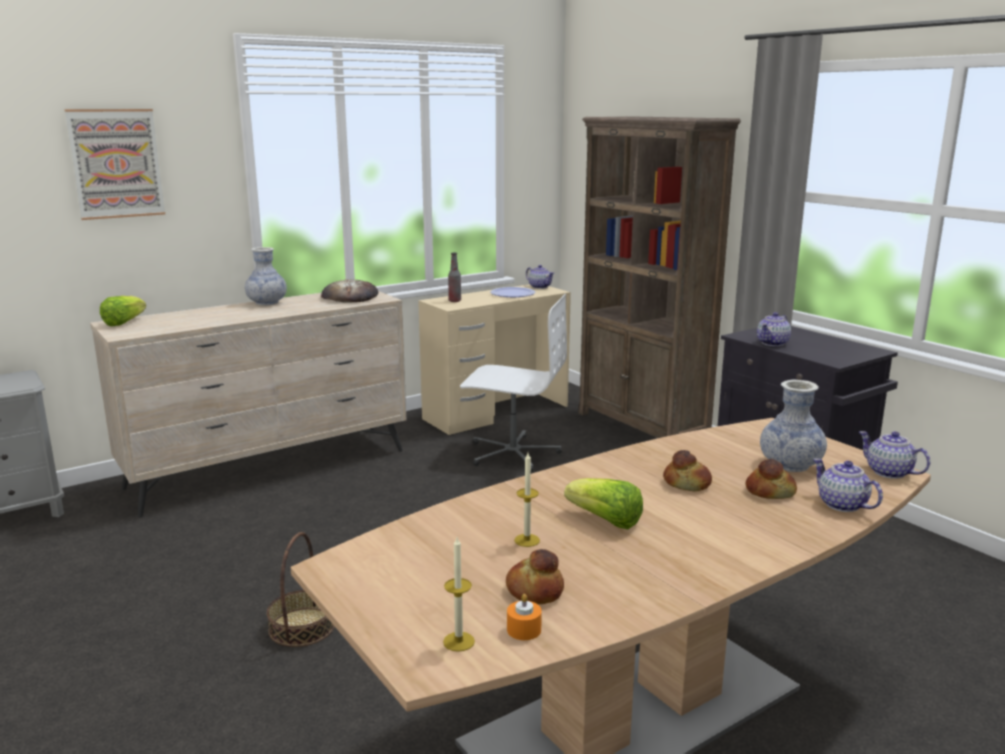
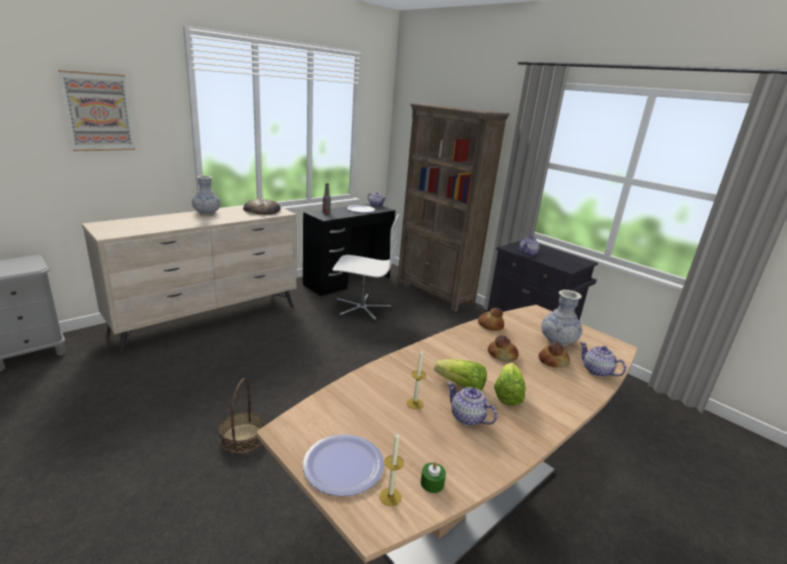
camera: 10 degrees left, 5 degrees up
(124, 323) = (107, 225): lettuce -> lettuce (507, 394)
(402, 606) = (343, 465): none -> plate
(496, 412) = (347, 281): beige desk -> black desk
(524, 629) = (432, 483): orange candle -> green candle
(534, 590) = (430, 447): bread -> bread (490, 325)
(889, 472) = (615, 346): teapot -> teapot (468, 418)

